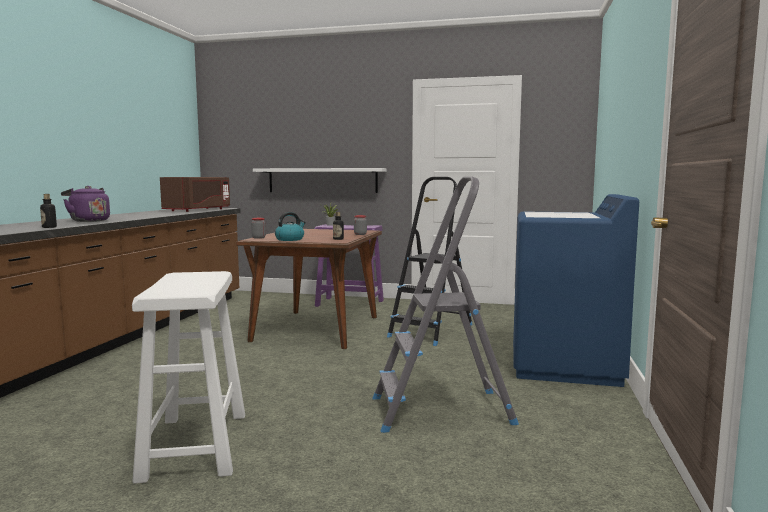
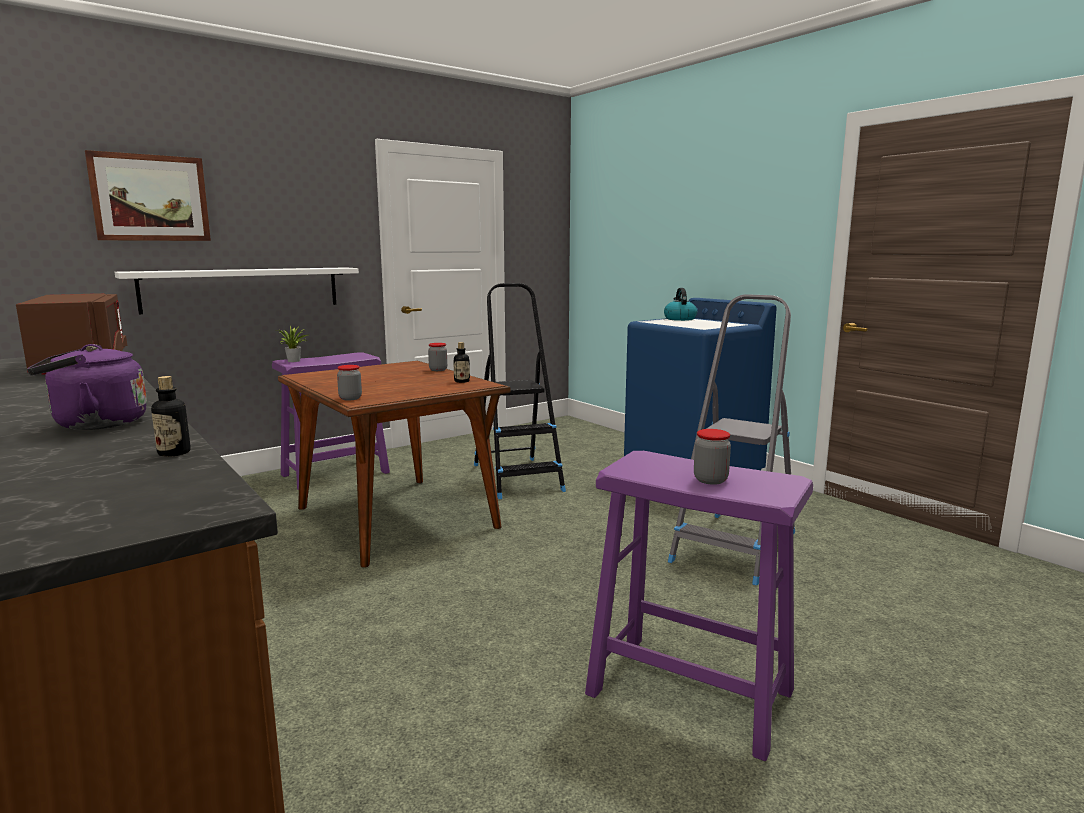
camera: 50 degrees left, 5 degrees up
(179, 285) = (710, 480): none -> jar
(196, 445) = (688, 691): white stool -> purple stool
(280, 129) = (150, 198): none -> picture
(290, 239) = (410, 392): kettle -> kettle (679, 319)

